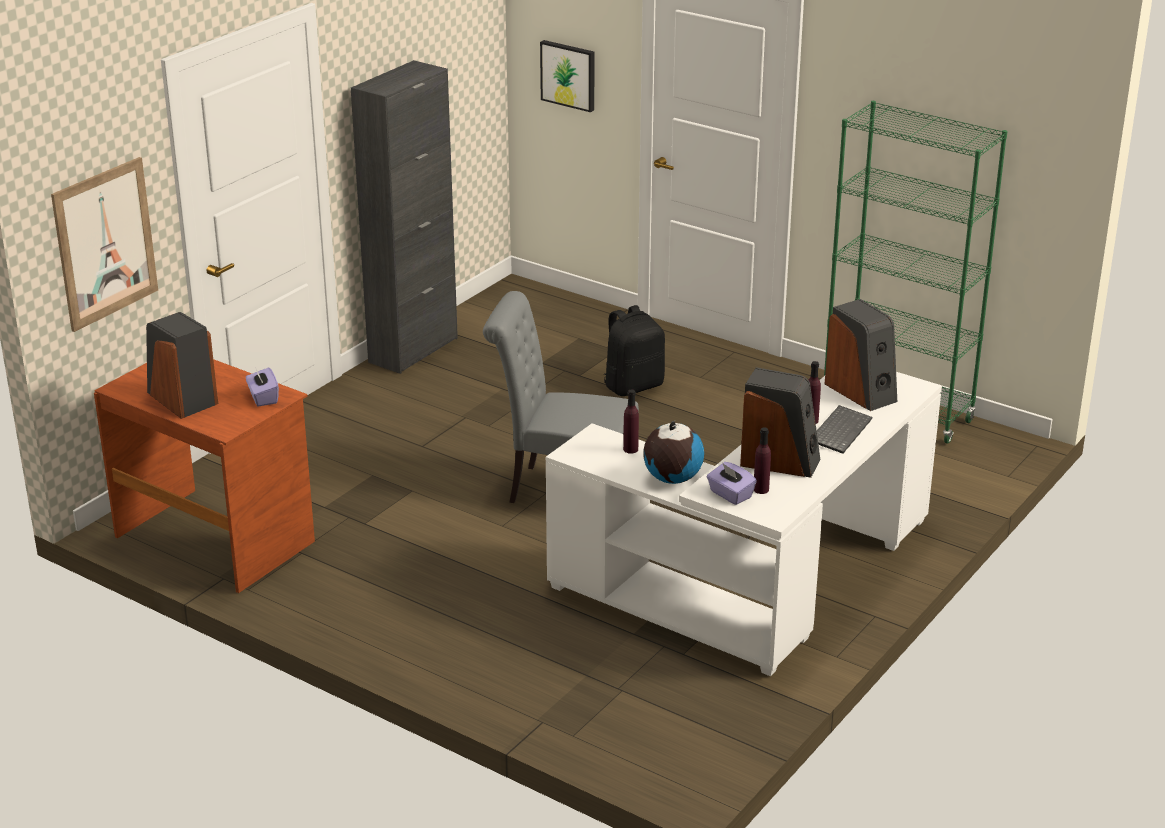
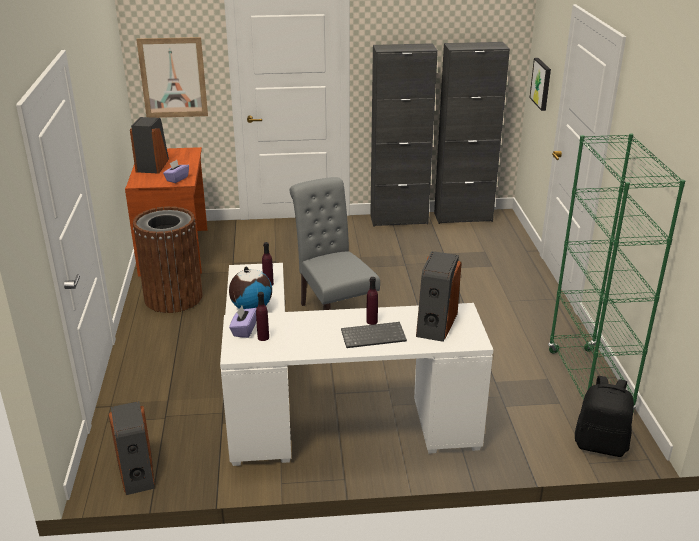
camera: 50 degrees right, 0 degrees up
(345, 585) = (173, 297): none -> brown trash can
(479, 310) = (463, 217): none -> black cabinet
(633, 386) = (465, 286): black backpack -> black backpack (601, 444)
(779, 461) = (306, 330): speaker -> speaker (137, 472)

